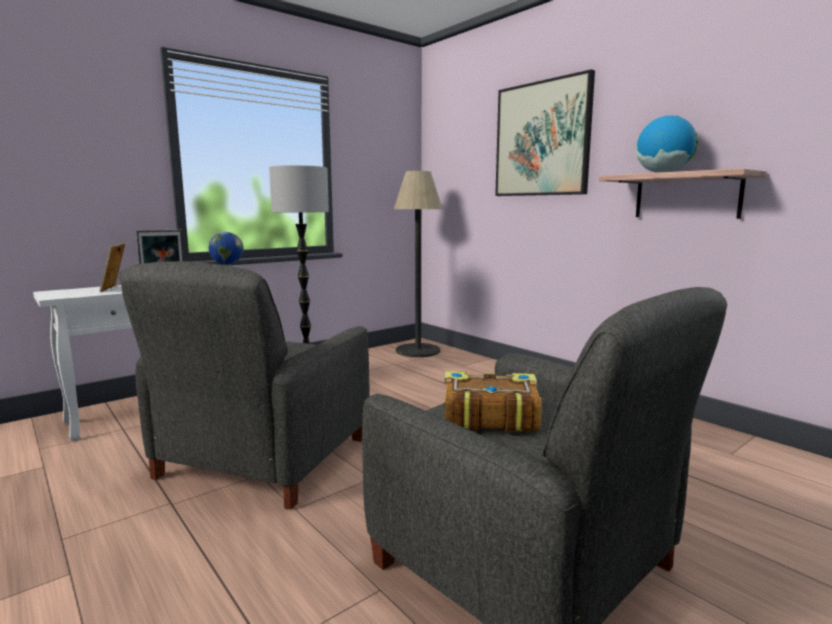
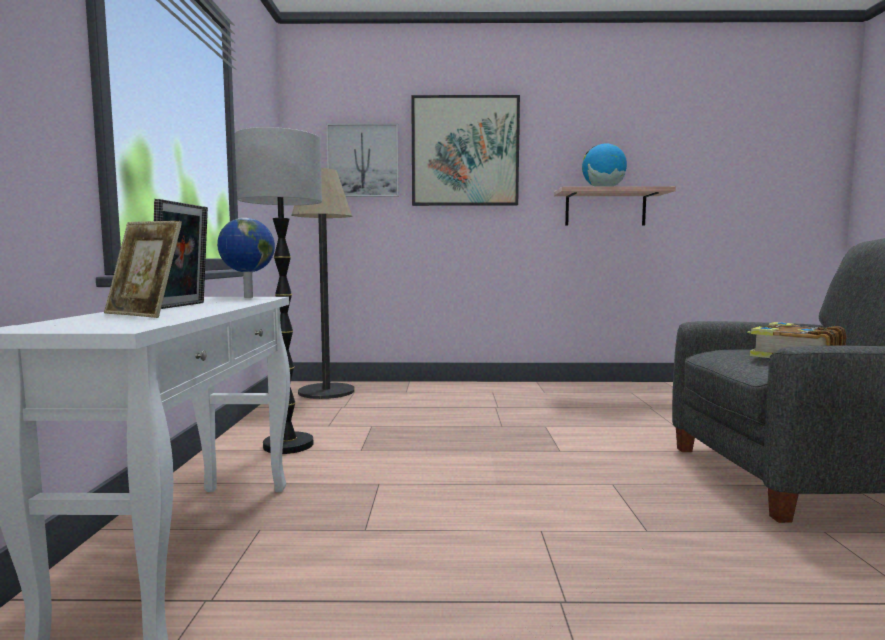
camera: 50 degrees left, 5 degrees down
(263, 458) = (497, 518): grey armchair -> none
(467, 156) = (363, 161): none -> picture

